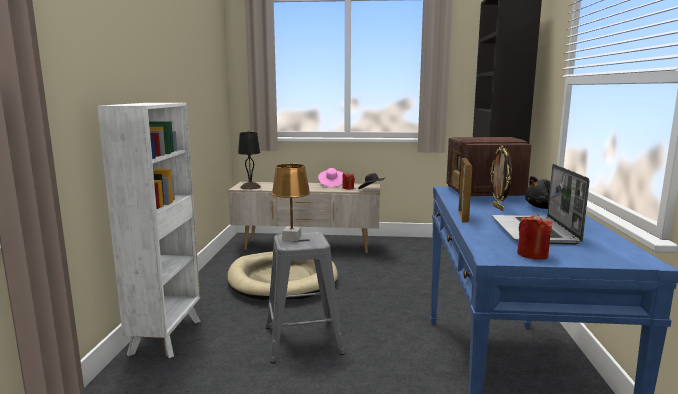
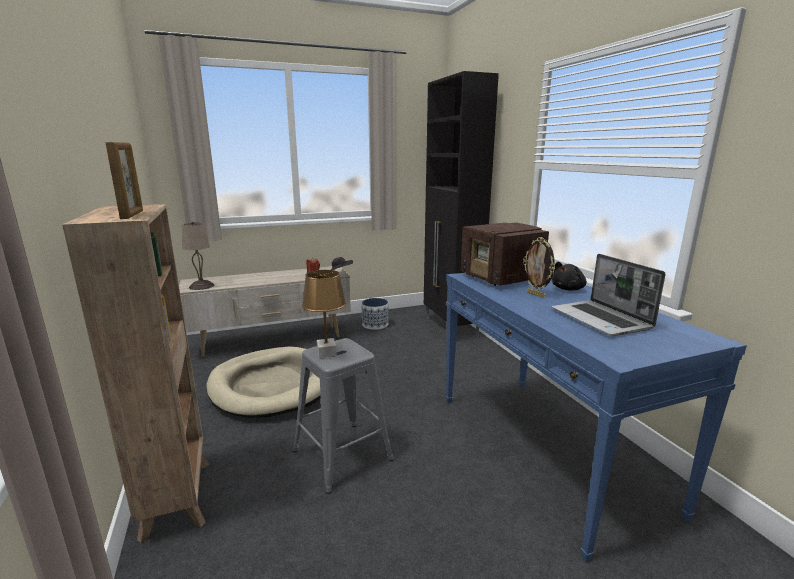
camera: 25 degrees left, 5 degrees up
(167, 336) = (177, 496): white bookcase -> brown bookcase
(250, 187) = (201, 286): black table lamp -> beige table lamp
(331, 184) = (291, 272): pink hat -> none
(410, 248) = (375, 324): none -> planter
(463, 216) = (525, 310): picture frame -> picture frame (132, 215)
(532, 255) = (639, 349): red candle -> none

